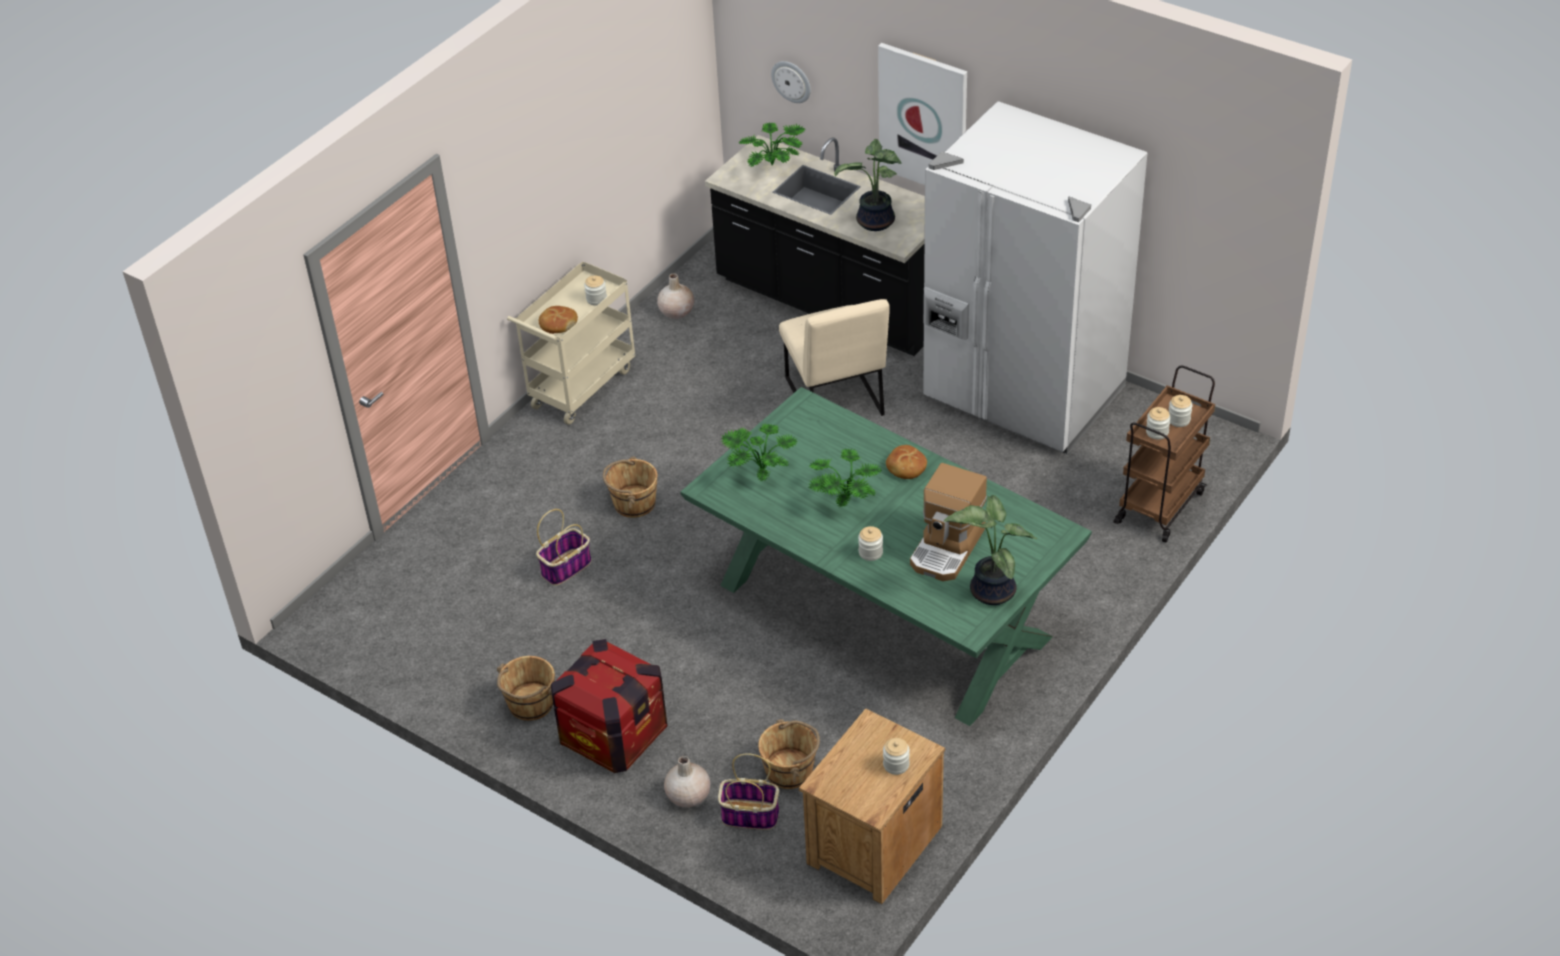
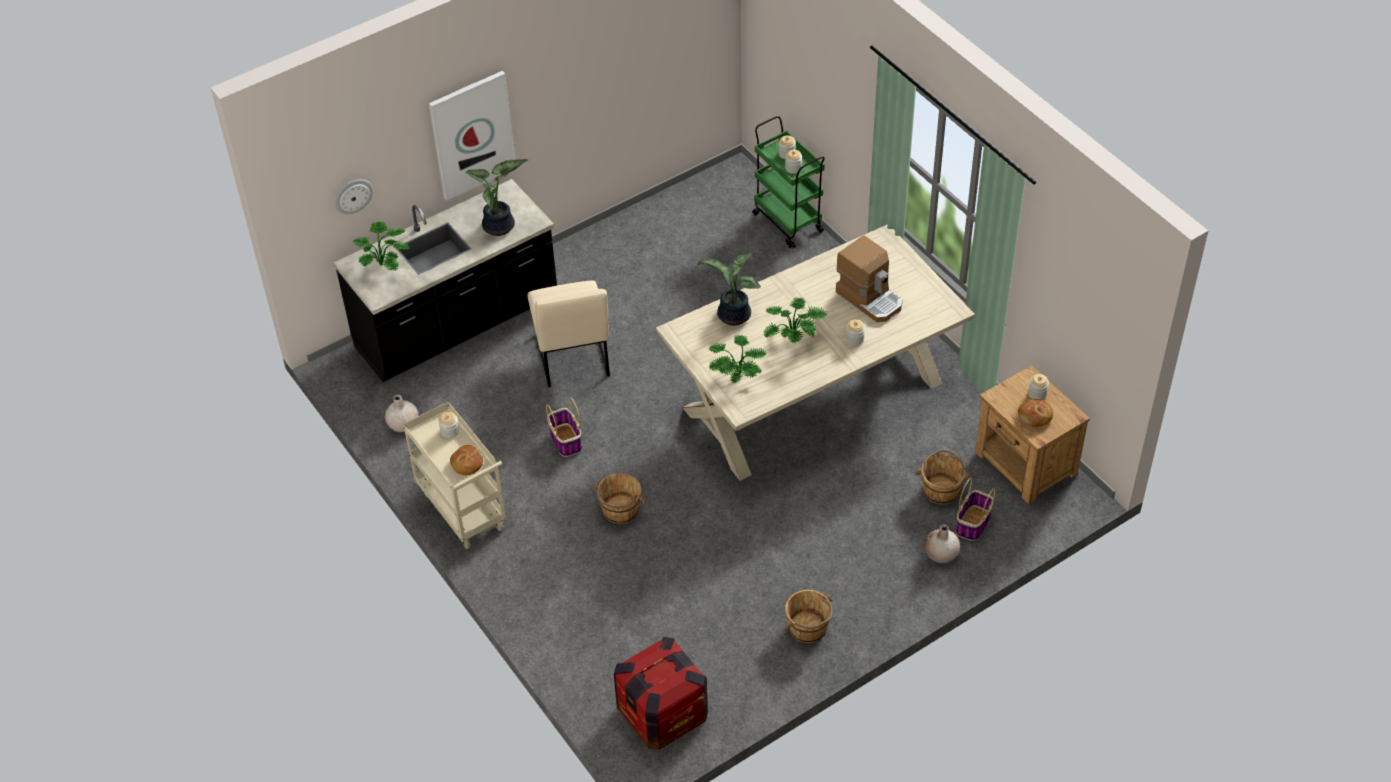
camera: 70 degrees left, 5 degrees up
(566, 567) = (670, 571): basket -> basket (565, 440)
(613, 735) = (863, 583): crate -> crate (662, 714)
(834, 398) = (572, 357): beige chair -> beige chair turned 75 degrees clockwise
(885, 610) = (813, 394): green dining table -> beige dining table
(906, 467) = (777, 295): bread -> bread (1035, 416)
(990, 590) = (920, 289): potted plant -> potted plant (732, 316)
(1024, 394) = (632, 252): white fridge -> none
(1159, 508) = (788, 223): brown cart -> green cart

